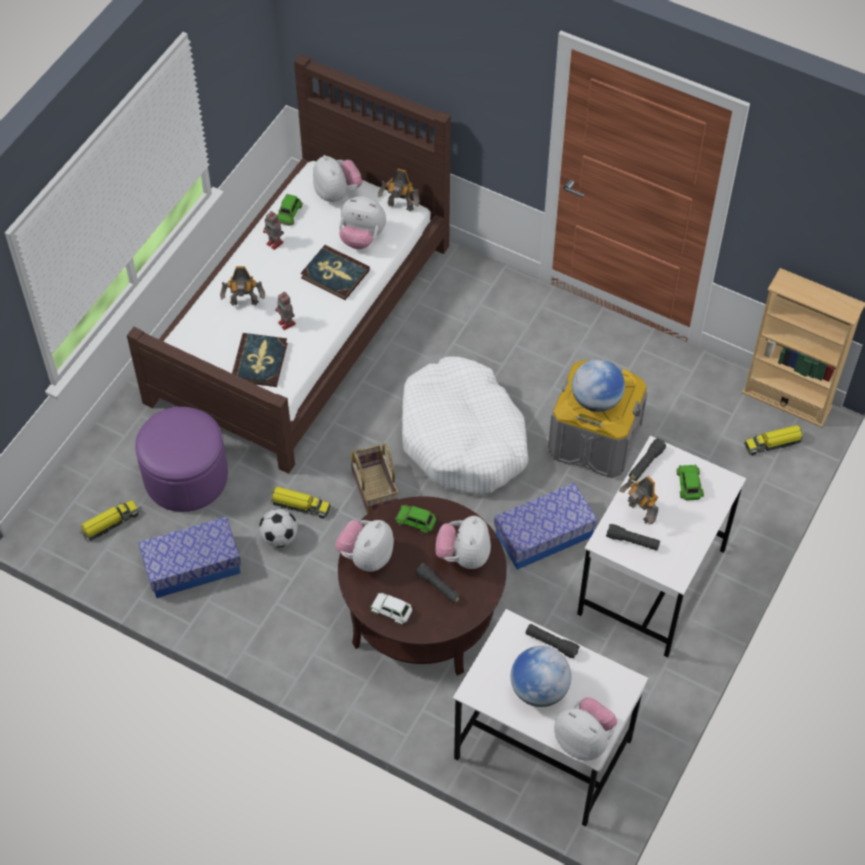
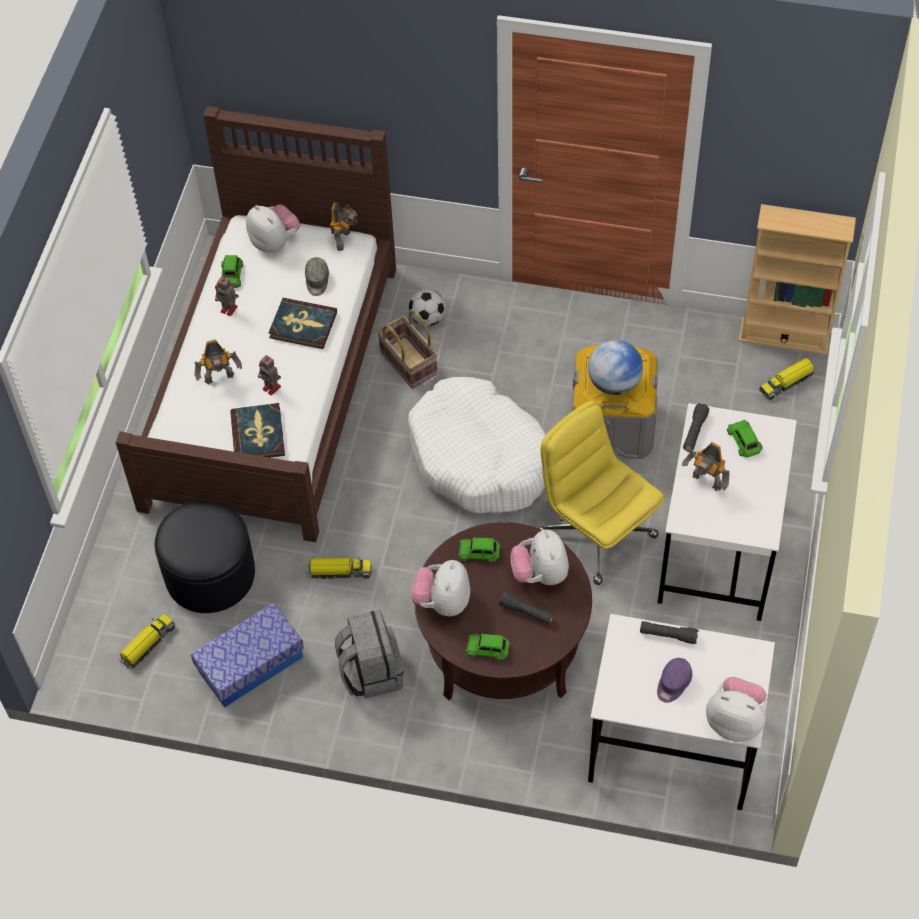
camera: 15 degrees left, 0 degrees up
(186, 476) = (210, 574): purple ottoman -> black ottoman
(279, 537) = (330, 610): football -> football (427, 319)
(296, 603) = (371, 671): none -> grey backpack
(362, 238) = (317, 281): plush toy -> grey cap
(373, 490) = (409, 536): basket -> basket (407, 363)
(391, 610) = (488, 648): white toy car -> green toy car
(400, 207) = (344, 240): toy robot -> toy robot turned 75 degrees counterclockwise
(539, 689) = (673, 684): globe -> purple cap
(544, 535) = (596, 533): storage box -> yellow office chair
(632, 541) = (710, 512): black flashlight -> none

